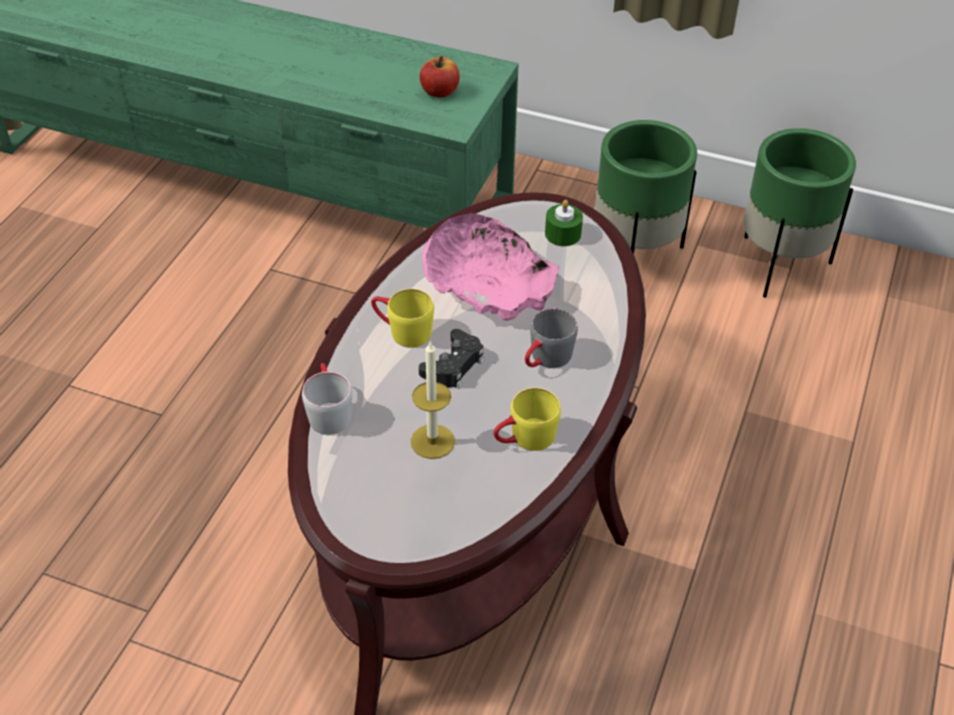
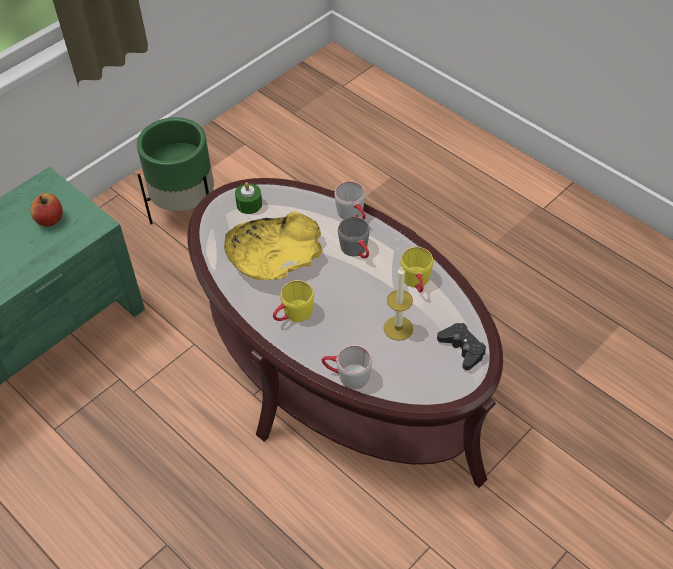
camera: 65 degrees left, 5 degrees up
(453, 365) = (338, 298): black game controller -> black game controller (462, 349)
(487, 285) = (274, 258): pink bowl -> yellow bowl
(608, 337) = (353, 215): none -> grey mug
(781, 265) = (240, 147): green planter -> none

